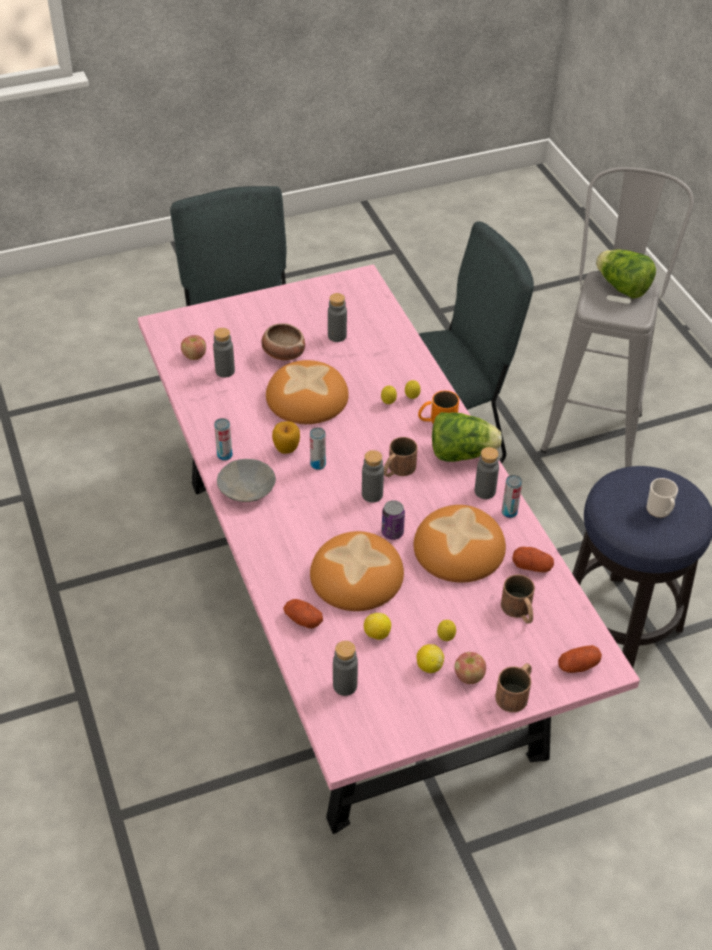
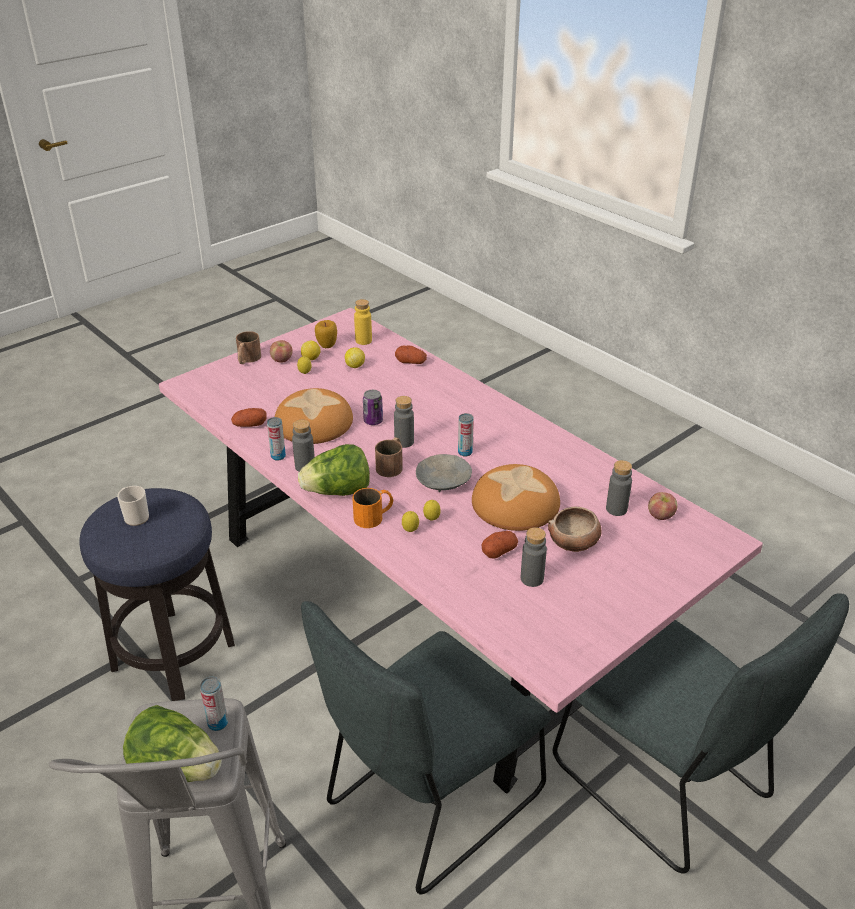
camera: 160 degrees right, 10 degrees down
(224, 455) = (550, 440): can -> can (218, 723)
(247, 489) = (510, 422): grey bowl -> grey bowl (443, 481)
(286, 449) = (501, 457): apple -> apple (327, 345)
(345, 685) = (363, 341): grey bottle -> yellow bottle
(357, 575) = (386, 391): bread -> none
(519, 611) = (254, 398): brown mug -> none
(578, 666) = (204, 379): potato -> potato (499, 551)

